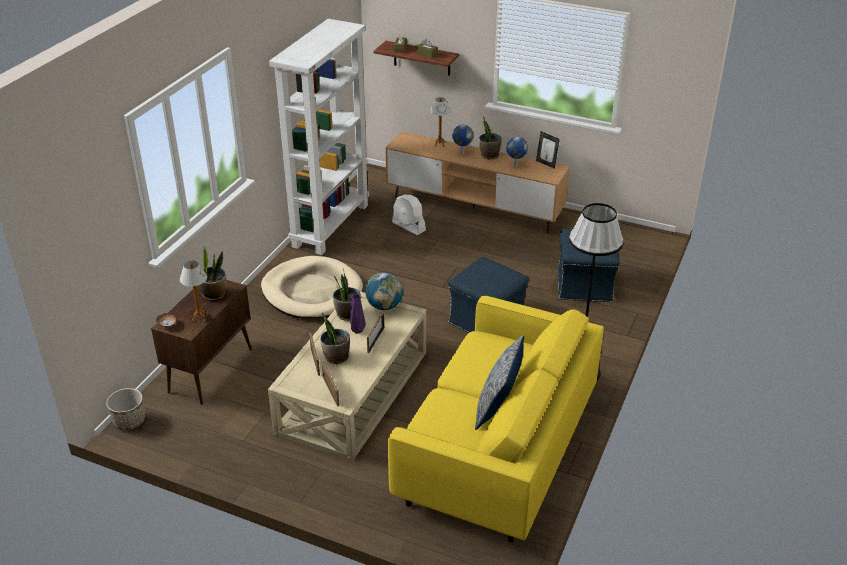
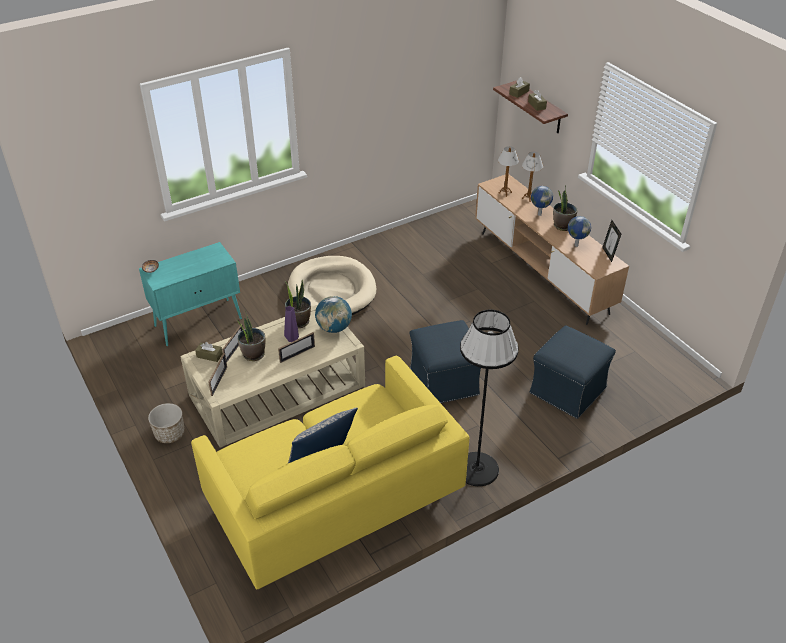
camera: 35 degrees right, 5 degrees up
(129, 421) = (111, 335): planter -> planter (170, 434)
(200, 317) = (177, 274): table lamp -> table lamp (505, 193)
(211, 370) = (199, 322): brown cabinet -> turquoise cabinet
(214, 294) = (206, 260): potted plant -> none
(296, 376) = (209, 355): none -> brown tissue box
(330, 225) = (403, 238): white bookcase -> none
(408, 226) = (466, 266): white fan -> none

